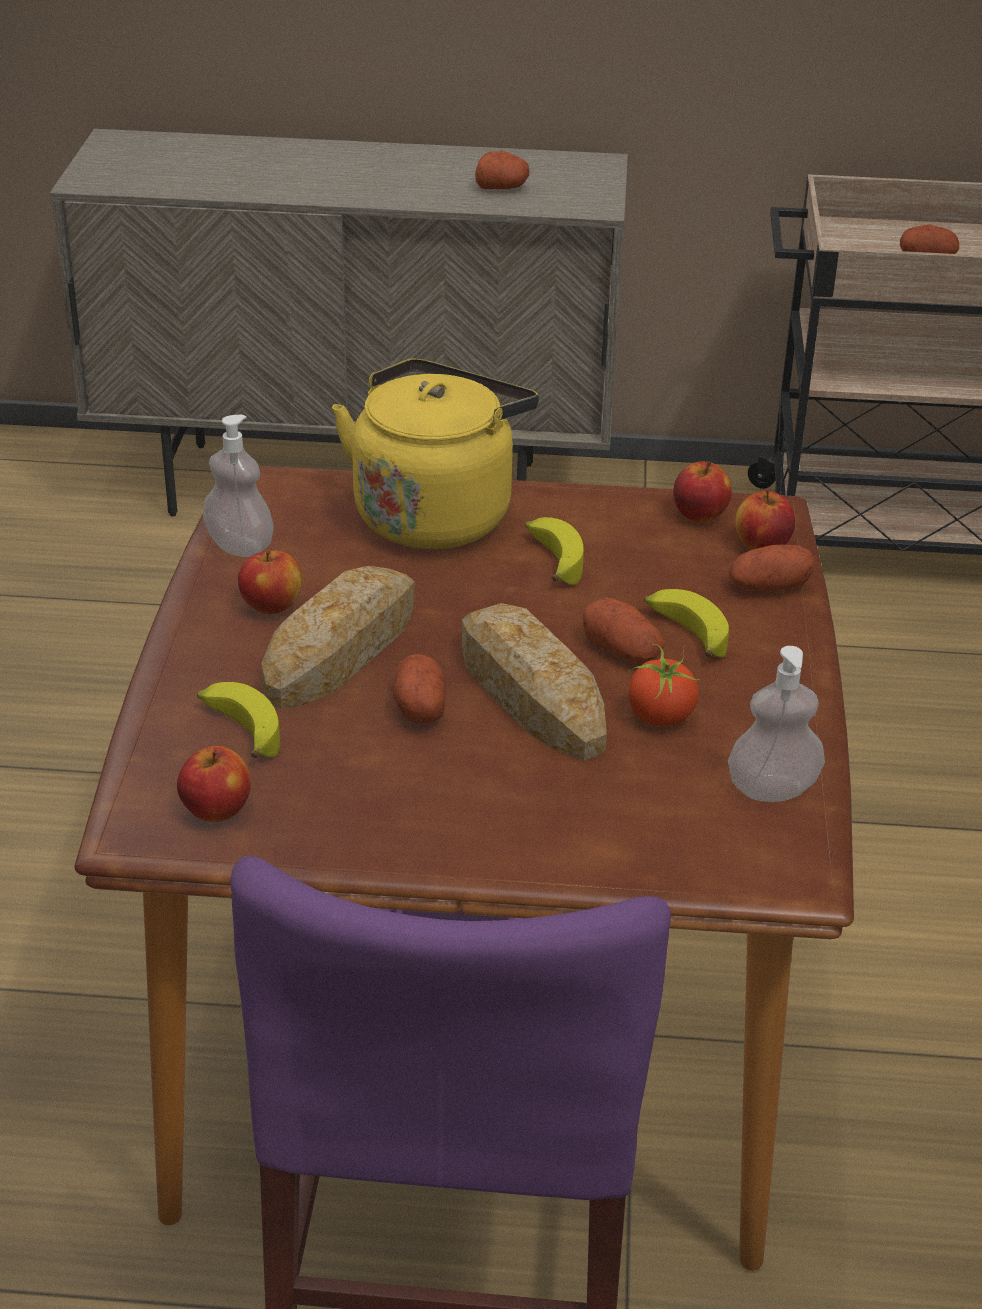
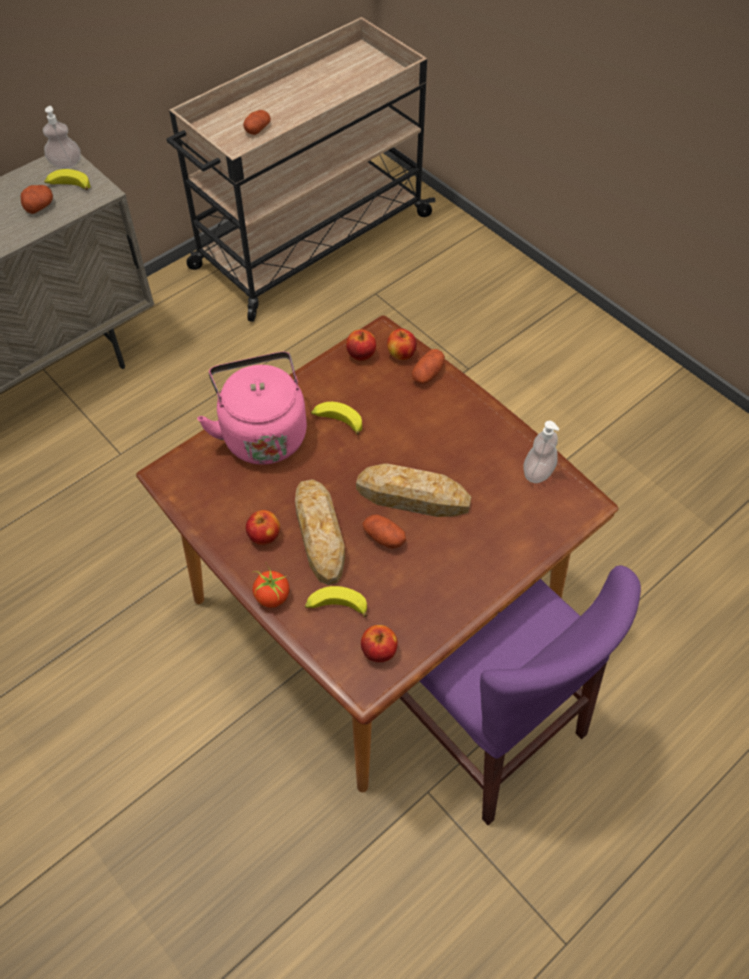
camera: 45 degrees left, 20 degrees up
(239, 546) = (207, 515): soap dispenser -> soap dispenser (66, 163)
(436, 513) = (262, 433): yellow kettle -> pink kettle
(621, 650) = (417, 448): potato -> none
(660, 716) = (467, 469): tomato -> tomato (272, 596)
(685, 633) = (428, 421): banana -> banana (69, 186)

